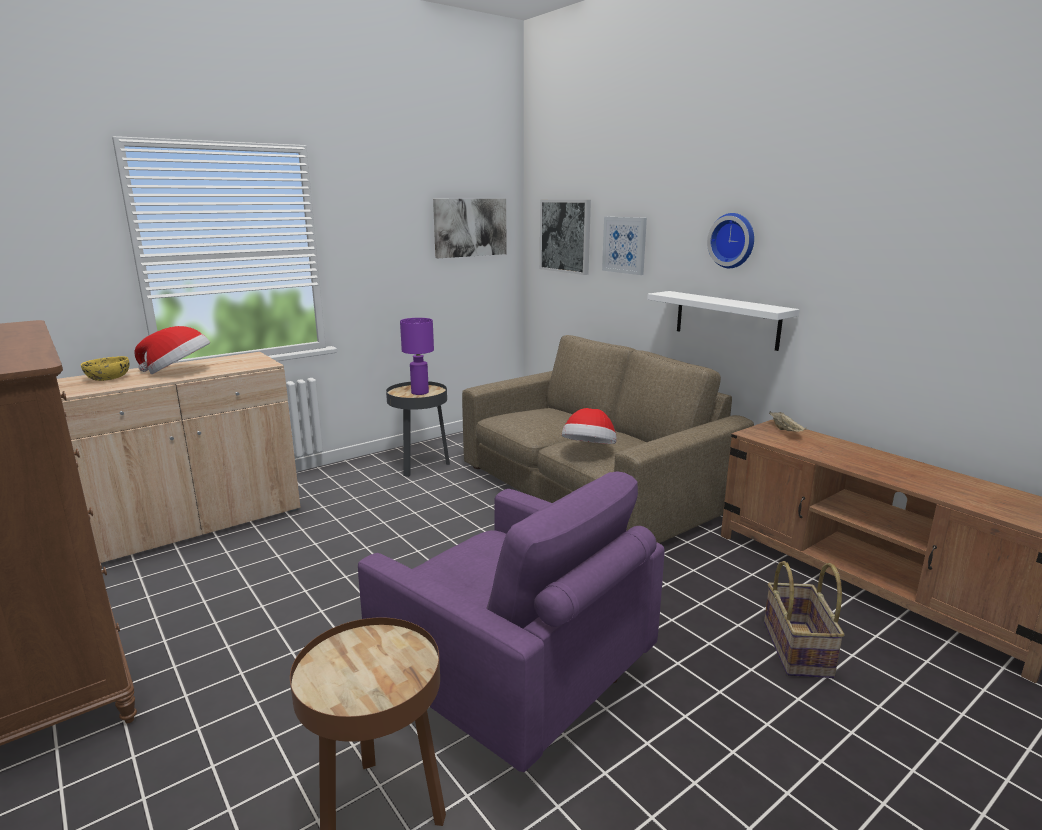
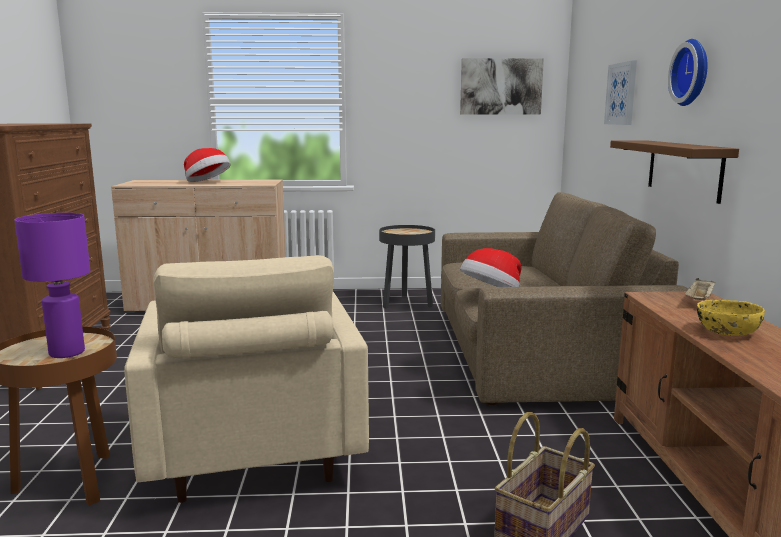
camera: 35 degrees right, 5 degrees down
(108, 378) = (165, 181): yellow bowl -> yellow bowl (726, 331)
(419, 393) = (408, 233): purple table lamp -> purple table lamp (66, 353)
(514, 686) = (252, 453): purple armchair -> beige armchair
(565, 236) = (587, 92): picture -> none
(726, 319) = (683, 169): white shelf -> brown shelf

